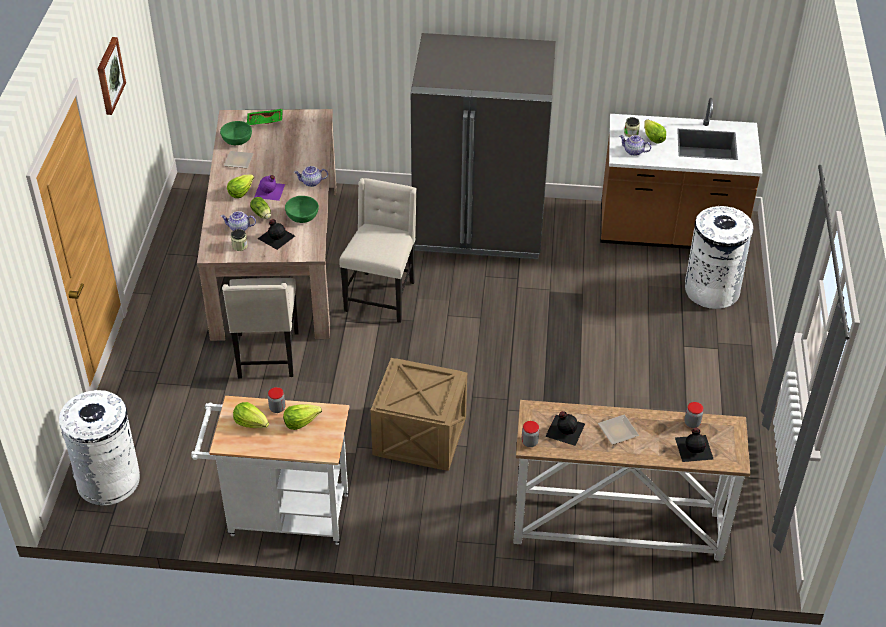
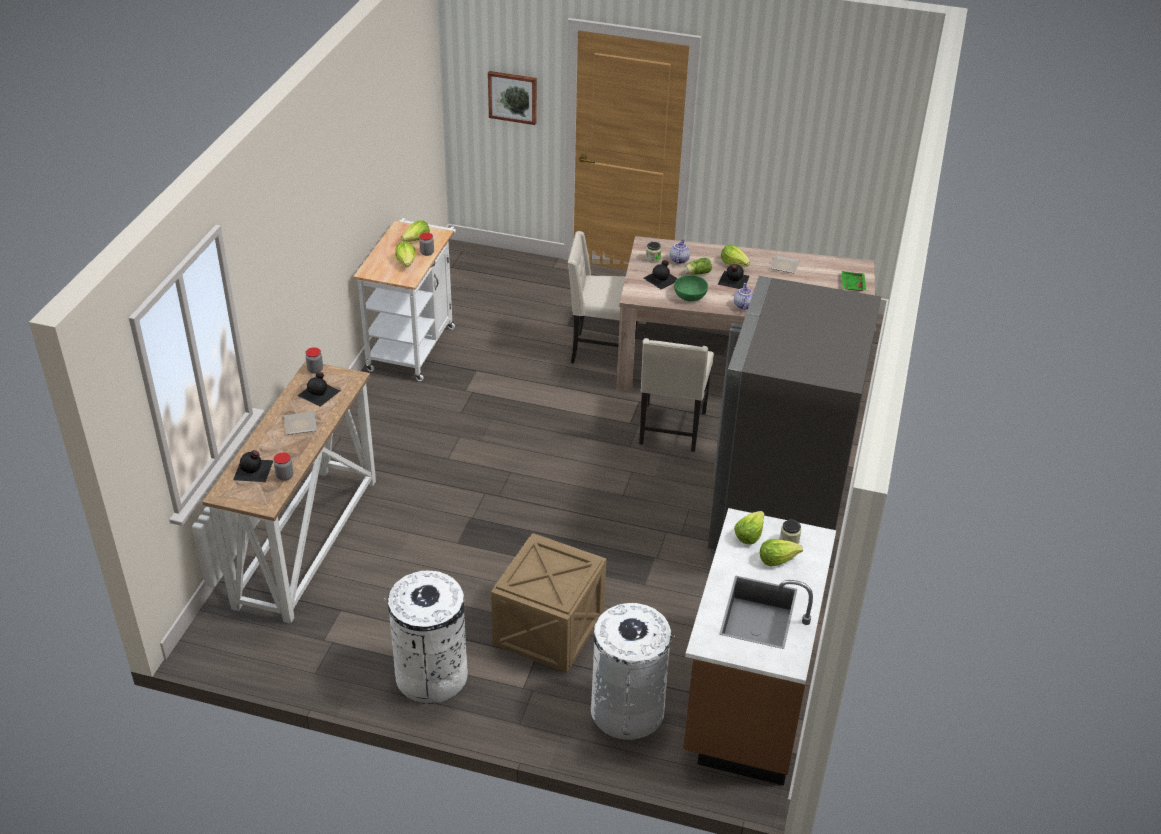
camera: 100 degrees right, 5 degrees down
(109, 75) = (772, 96): picture -> picture (513, 97)
(109, 480) = (484, 266): white trash can -> white trash can (431, 676)
(237, 140) = (821, 267): green bowl -> none
(270, 191) = (733, 280): purple bottle -> black bottle
(381, 296) = (671, 429): beige chair -> beige chair turned 75 degrees clockwise
(421, 437) = (469, 431): crate -> crate (548, 630)
(634, 151) = (749, 534): teapot -> lettuce

